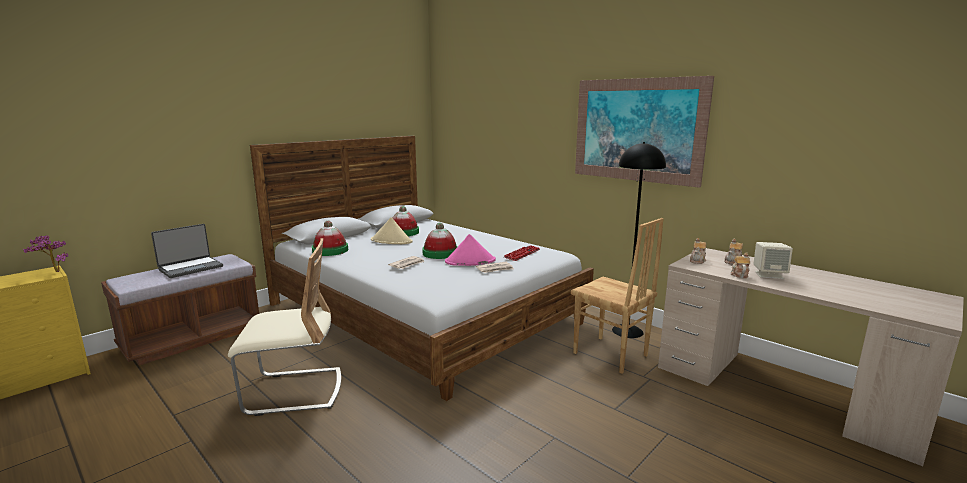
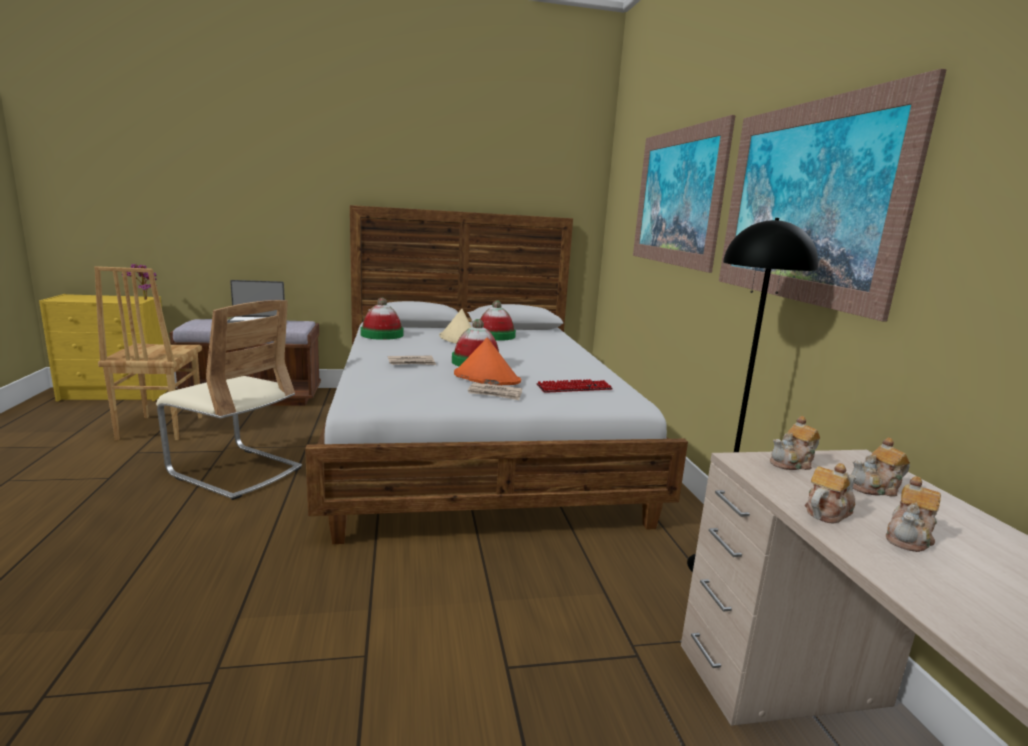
camera: 35 degrees right, 0 degrees up
(470, 261) = (486, 378): pink hat -> orange hat
(520, 122) = (676, 197): none -> picture
(610, 355) = (627, 589): brown chair -> brown chair (159, 428)
(769, 275) = (909, 538): beige speaker -> teapot

